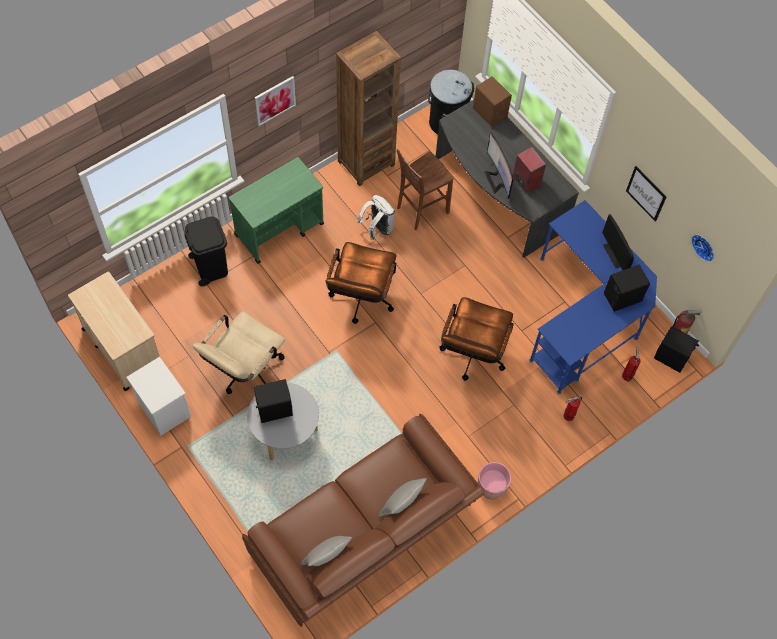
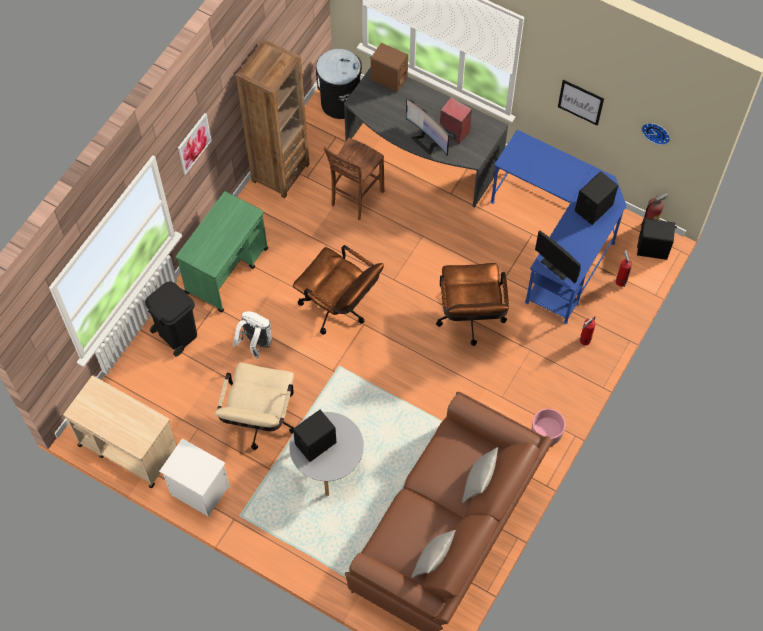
camera: 20 degrees left, 0 degrees up
(361, 300) = (339, 308): brown office chair -> brown office chair turned 45 degrees counterclockwise
(377, 228) = (322, 233): white backpack -> white backpack (255, 343)
(615, 254) = (568, 171): monitor -> monitor (556, 266)

